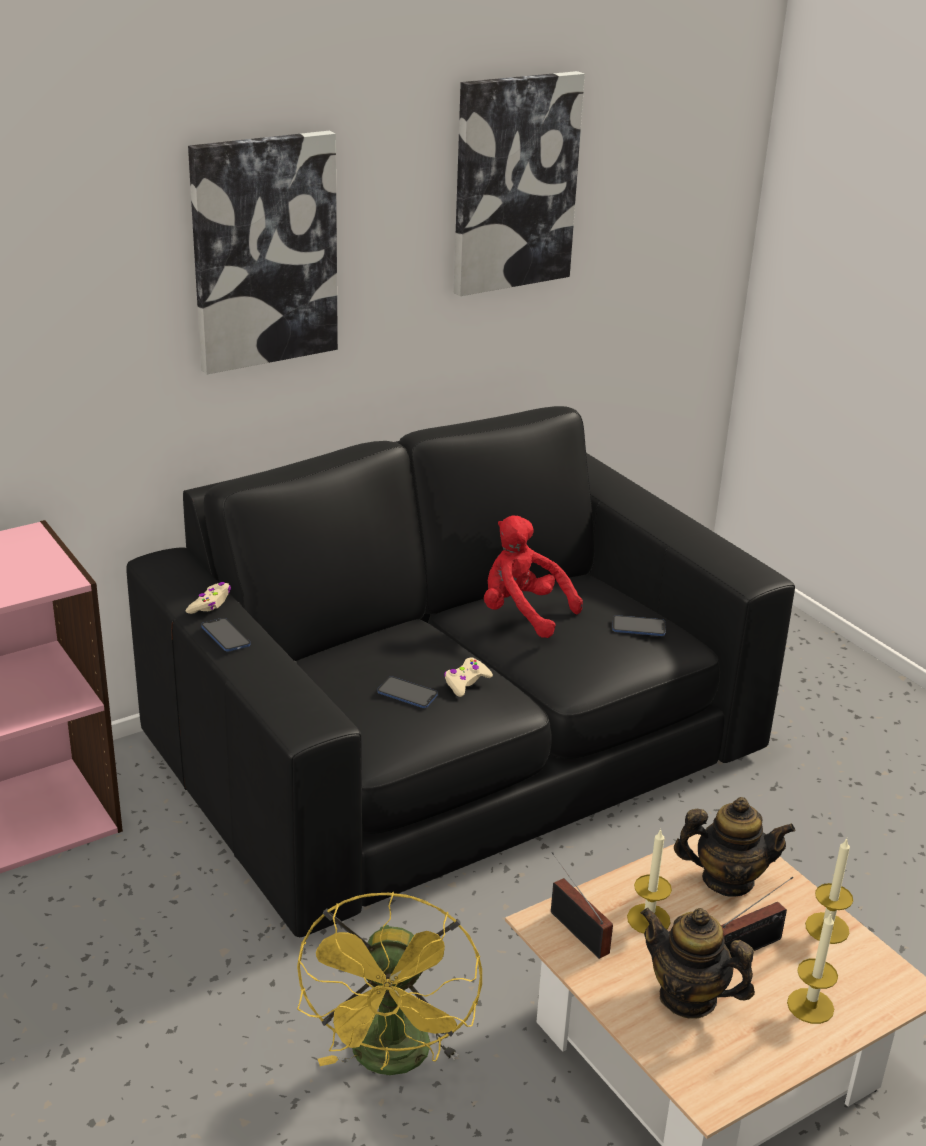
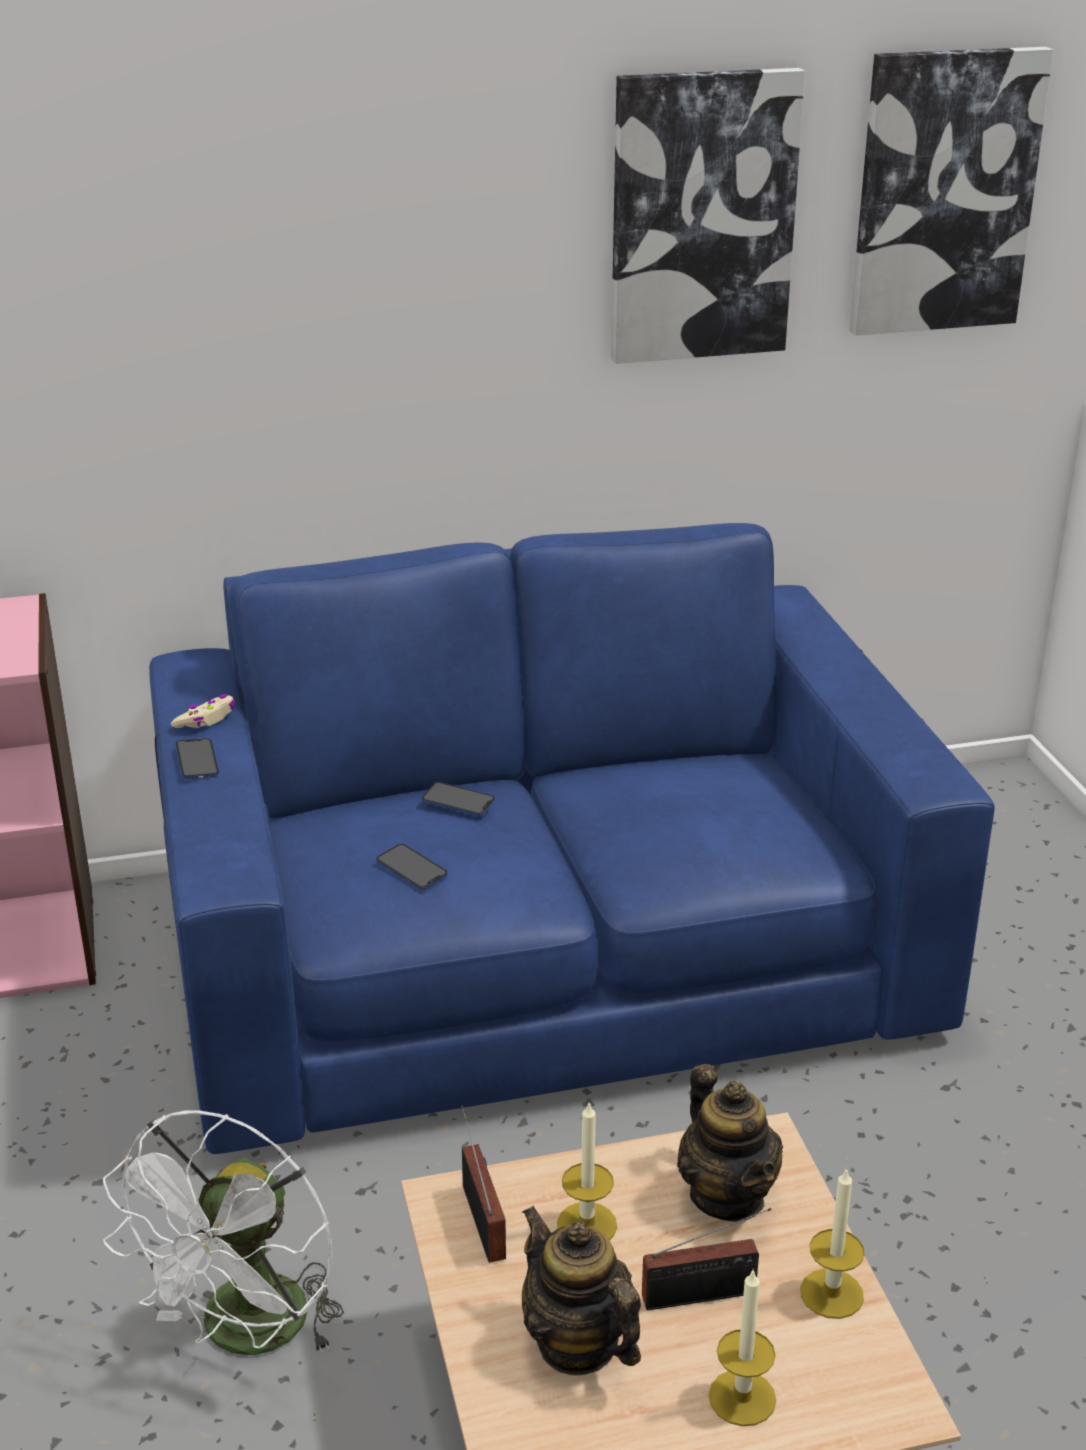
camera: 20 degrees right, 0 degrees up
(263, 251) = (334, 284): picture -> picture (944, 192)
(392, 1061) = (247, 1336): yellow fan -> white fan
(456, 746) = (545, 953): black sofa -> blue sofa
(466, 682) = (495, 867): beige game controller -> none
(523, 613) = (627, 790): red plush toy -> none
(638, 627) = (769, 831): phone -> phone (458, 801)
(727, 880) = (727, 1195): teapot -> teapot turned 45 degrees clockwise

